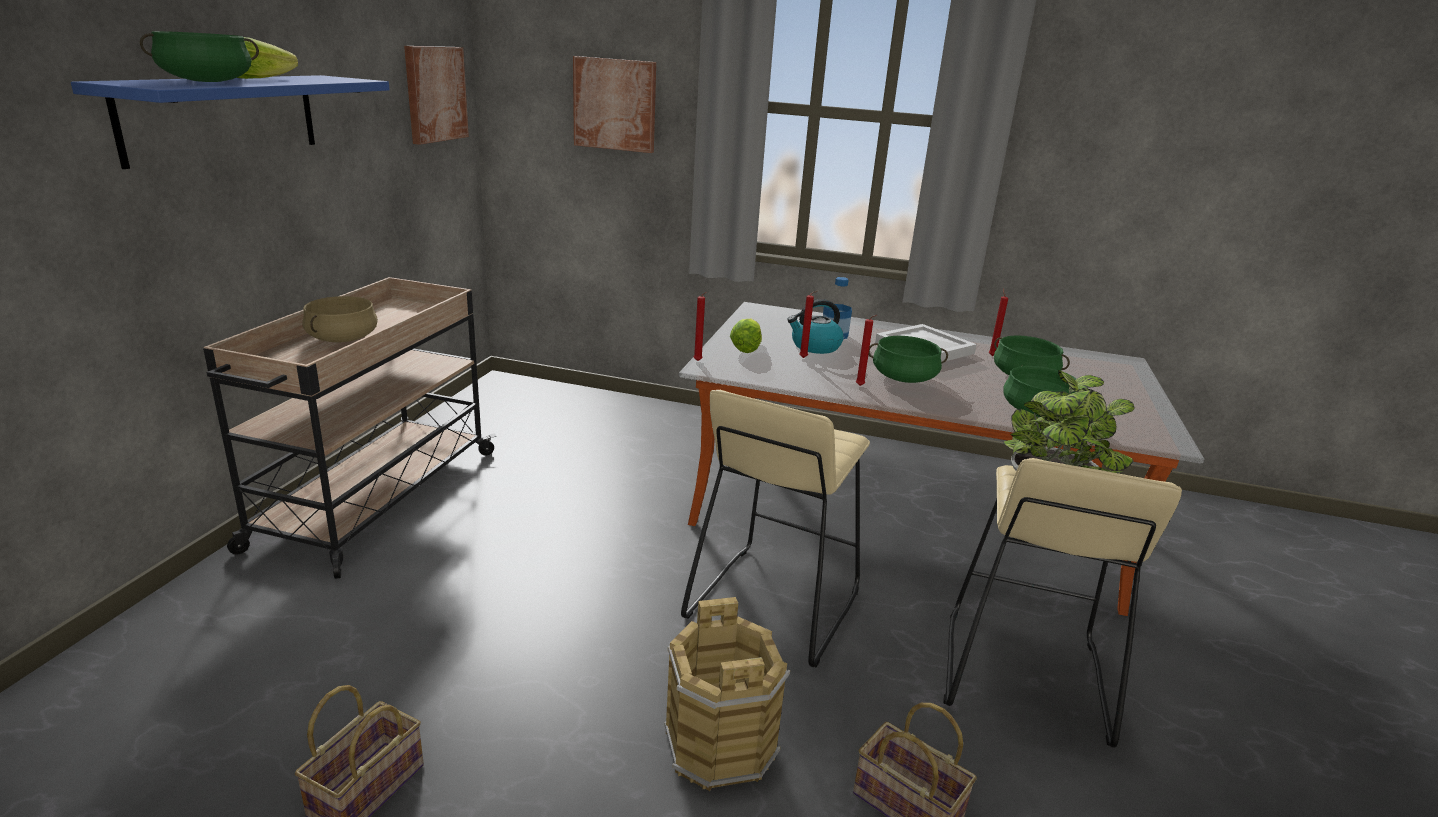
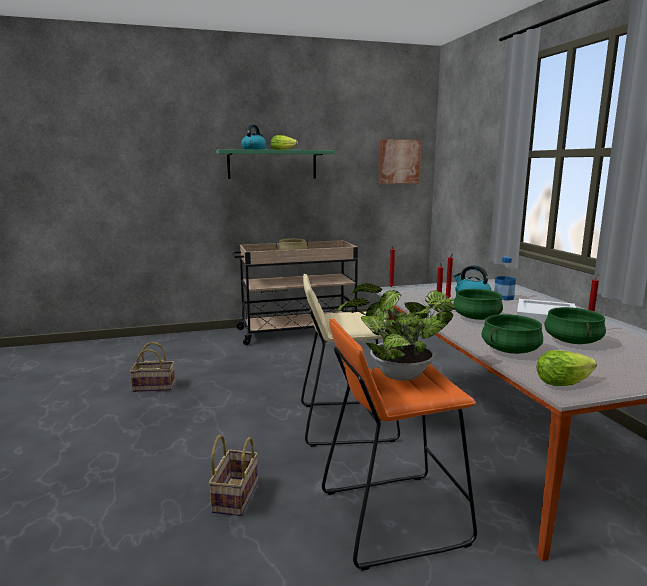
camera: 60 degrees right, 10 degrees down
(207, 82) = (254, 149): green cooking pot -> kettle
(222, 117) = (272, 164): blue shelf -> green shelf
(615, 104) = (476, 161): picture -> none
(721, 744) = (232, 438): brown bucket -> none
(747, 347) = (433, 289): lettuce -> lettuce (566, 382)
(1022, 673) = (393, 517): beige stool -> orange stool

